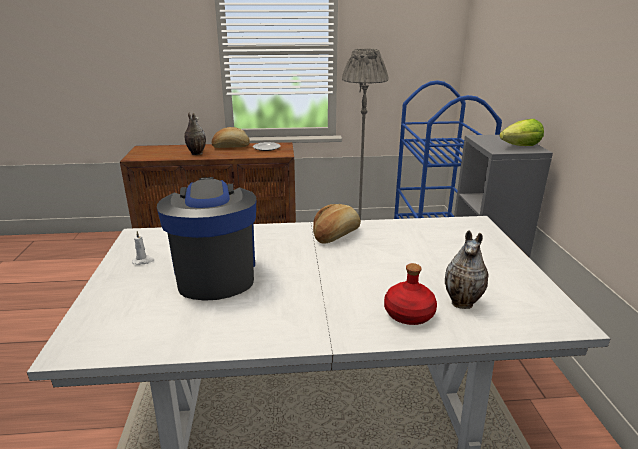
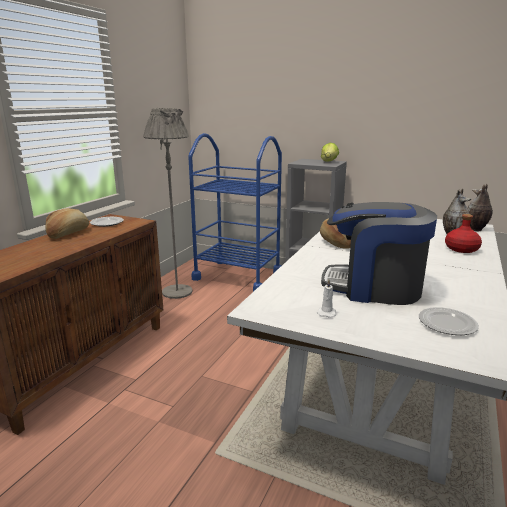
camera: 60 degrees left, 5 degrees down
(142, 321) = (447, 324): none -> plate
(196, 153) = (54, 249): vase -> vase (475, 229)

